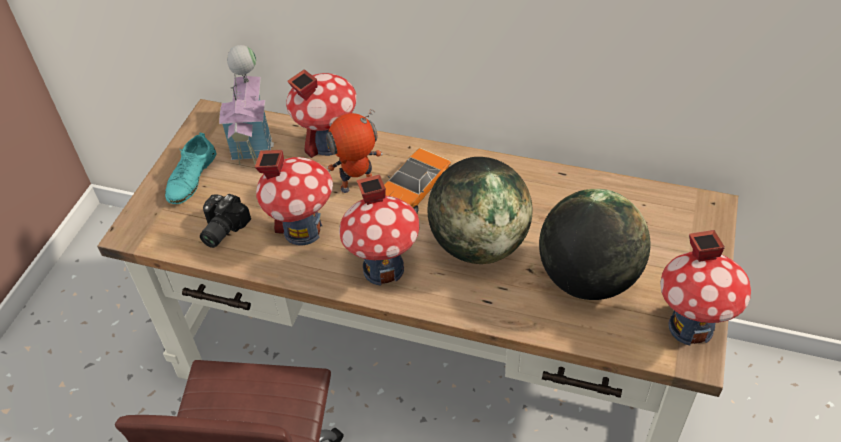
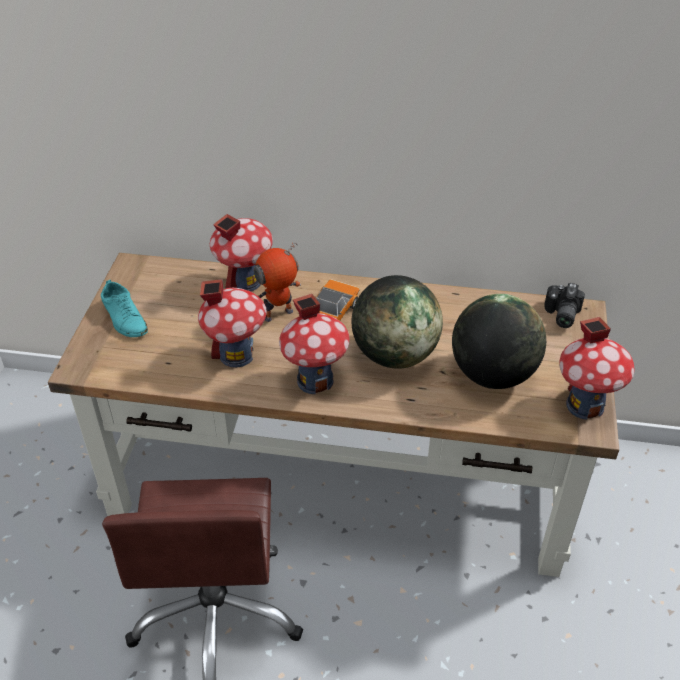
camera: 10 degrees left, 5 degrees down
(191, 177) = (124, 318): turquoise shoe -> turquoise shoe turned 45 degrees counterclockwise
(220, 229) = (161, 360): camera -> camera (560, 315)
(253, 137) = (175, 281): toy house -> none

